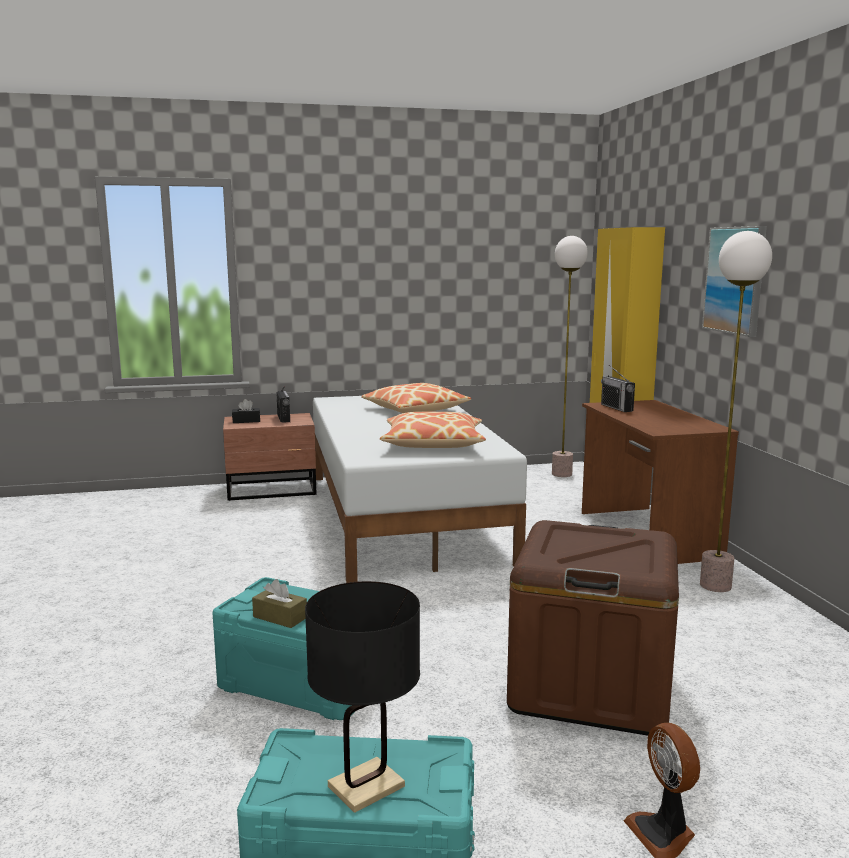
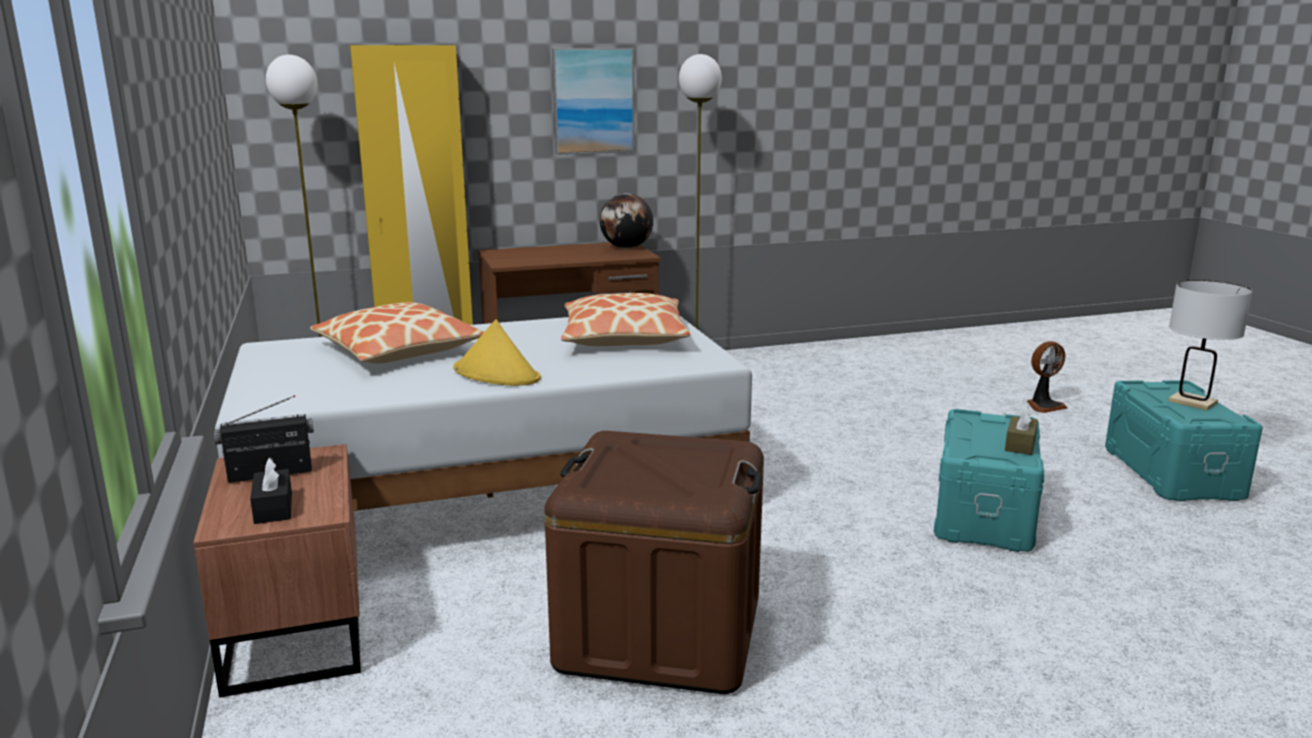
camera: 95 degrees left, 5 degrees up
(359, 423) = (497, 374): none -> yellow hat
(366, 786) = (1192, 402): black table lamp -> white table lamp
(590, 686) = (897, 414): brown storage box -> brown storage box (660, 632)
(616, 408) = (526, 260): radio -> none
(693, 428) = (627, 248): none -> globe

